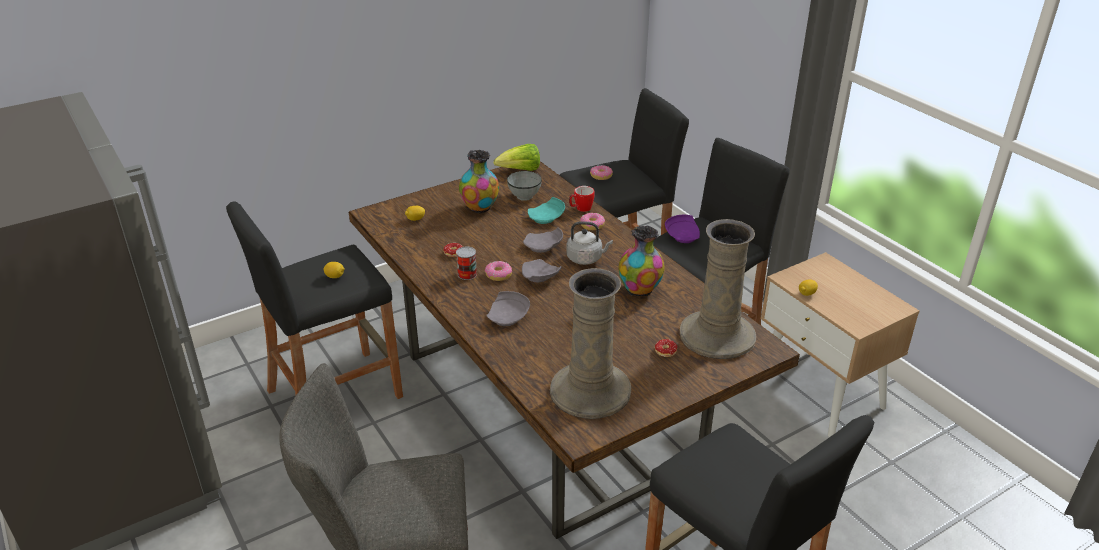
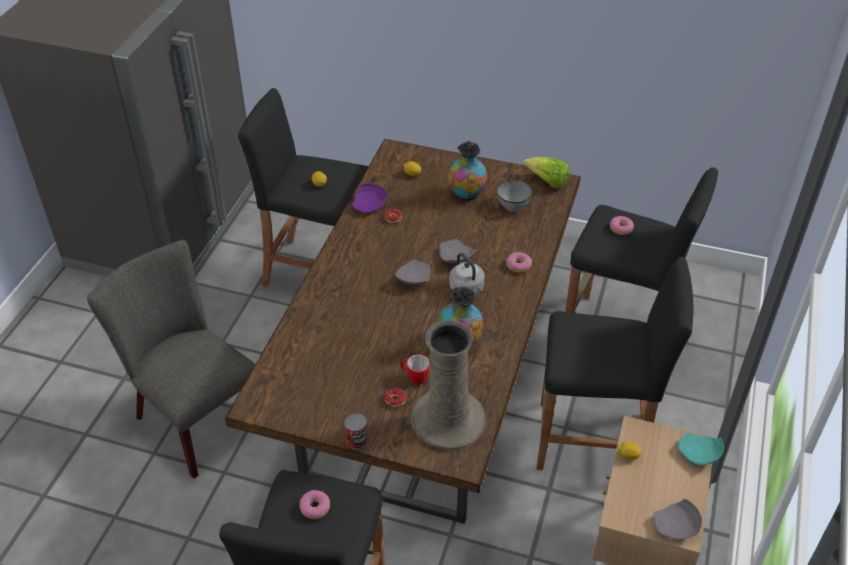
camera: 50 degrees right, 10 degrees up
(467, 274) = (375, 241): can -> can (356, 440)
(498, 275) = (392, 257): donut -> donut (315, 507)
(508, 317) = (347, 293): grey plate -> grey plate (676, 527)
(547, 218) = (497, 236): turquoise plate -> turquoise plate (698, 454)
(580, 209) = (534, 246): mug -> mug (414, 377)
(590, 390) = (306, 384): beige vase -> none
(683, 236) = (592, 327): purple plate -> purple plate (369, 205)

